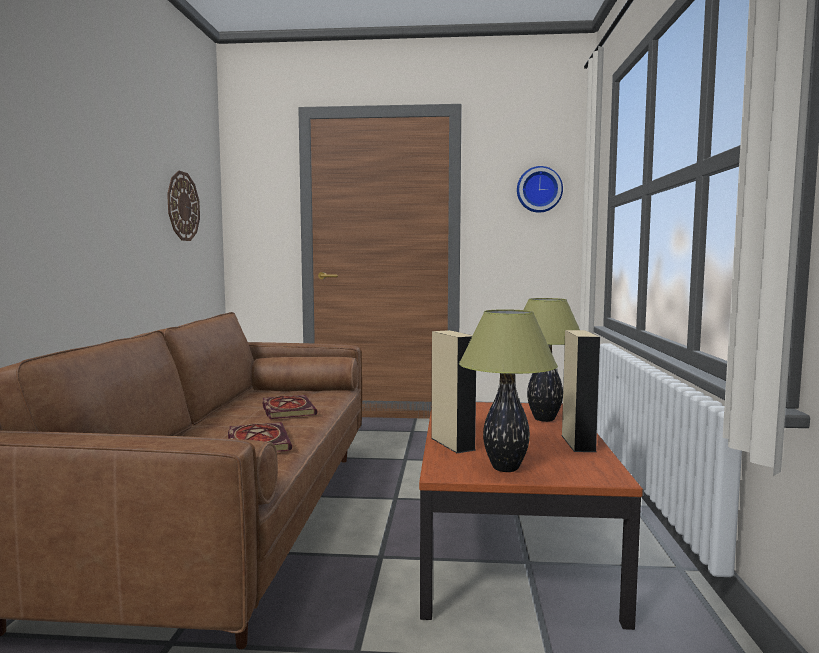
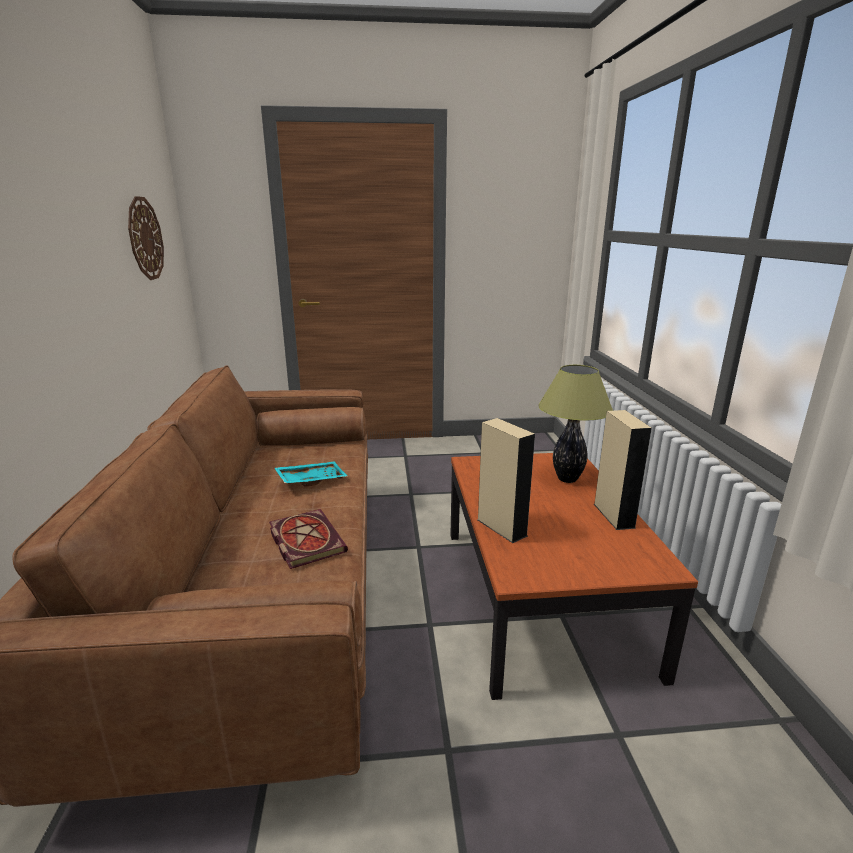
camera: 10 degrees left, 15 degrees up
(287, 409) = (311, 480): book -> turquoise tray
(504, 468) = (567, 563): table lamp -> none
(539, 189) = (525, 209): wall clock -> none

